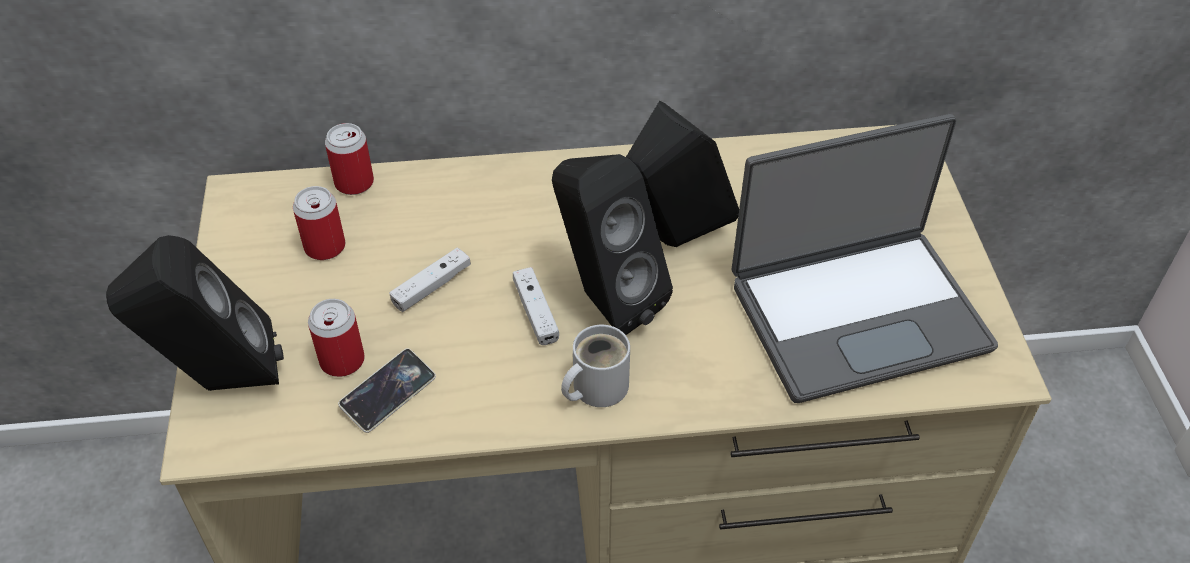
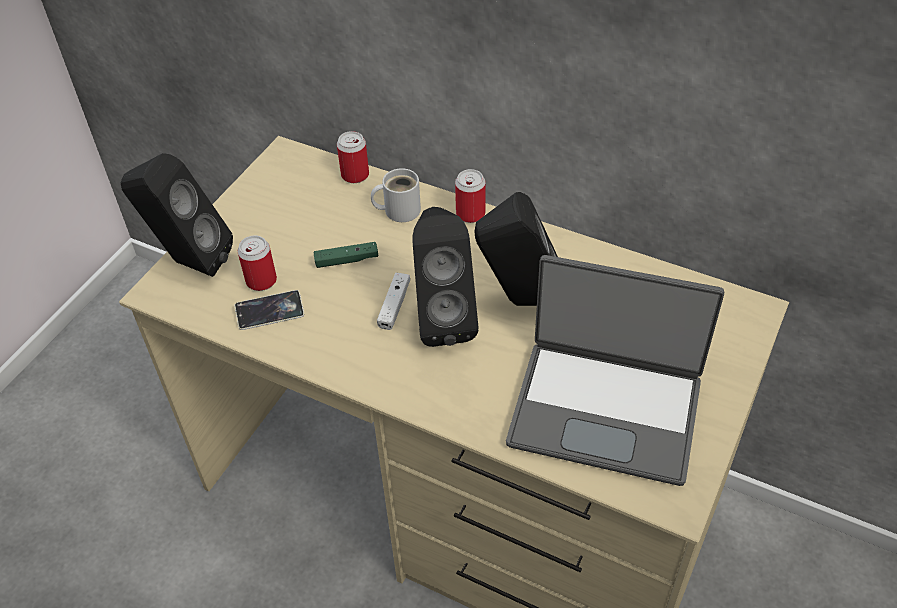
camera: 35 degrees right, 0 degrees up
(325, 247) = (306, 207): can -> can (470, 214)
(431, 286) = (346, 260): white game controller -> green game controller
(595, 387) = (390, 370): white mug -> white mug (399, 209)

